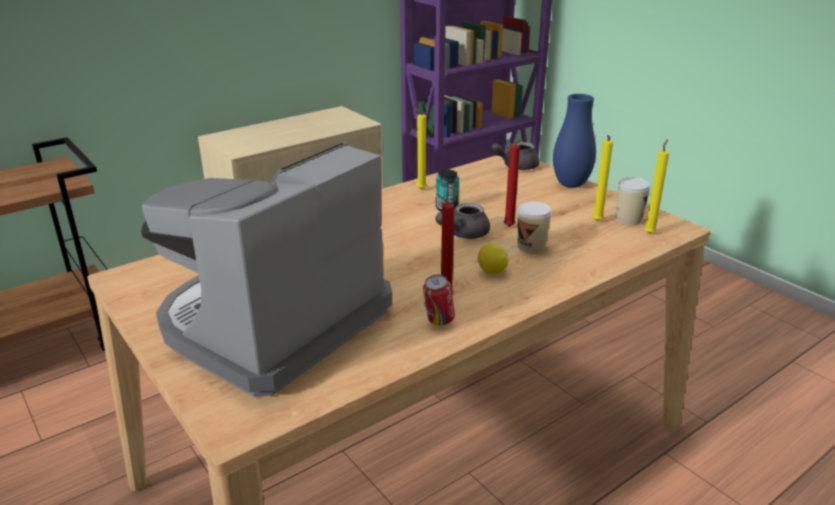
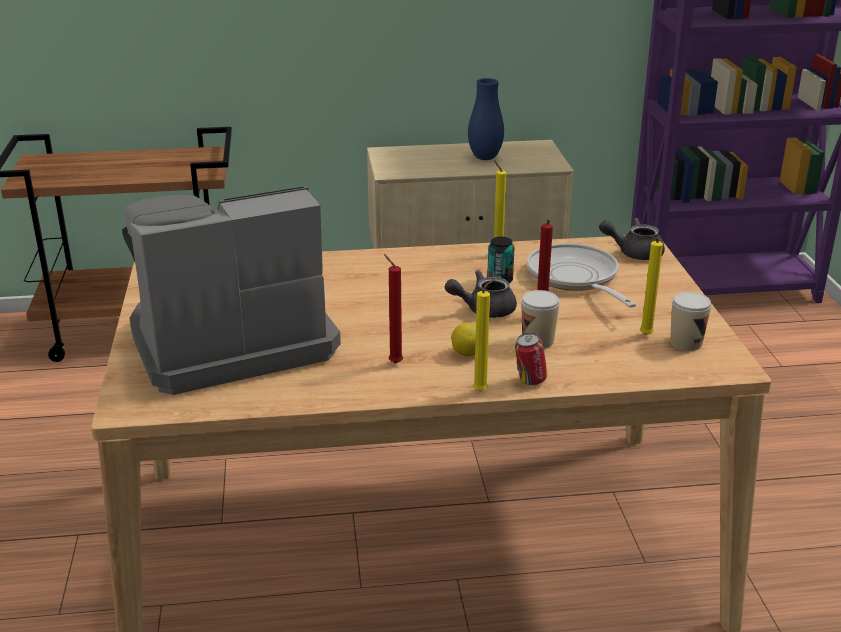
camera: 30 degrees right, 0 degrees up
(438, 322) = (363, 382): can -> can (530, 381)
(499, 194) = (575, 279): none -> frying pan
(571, 184) = (671, 288): blue vase -> blue vase (485, 158)
(650, 233) = (690, 363): yellow candle -> yellow candle (482, 391)

